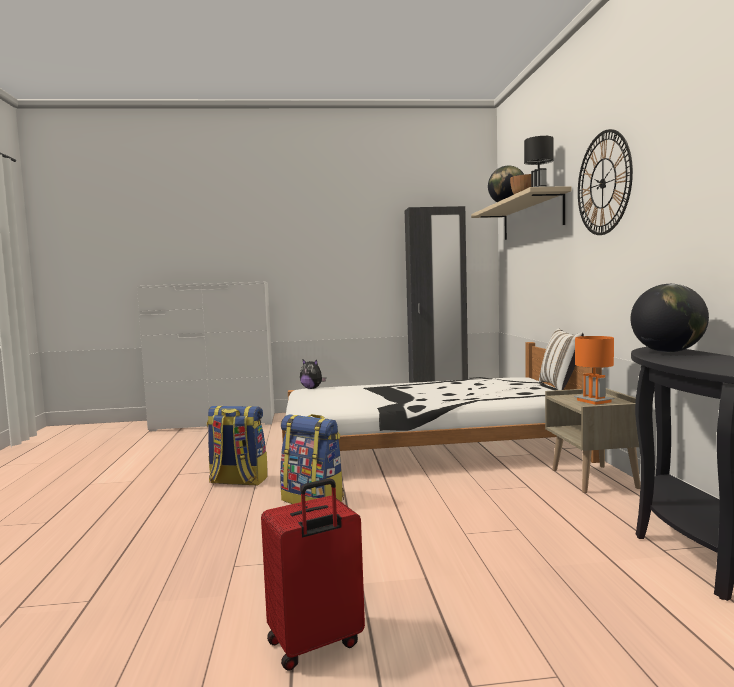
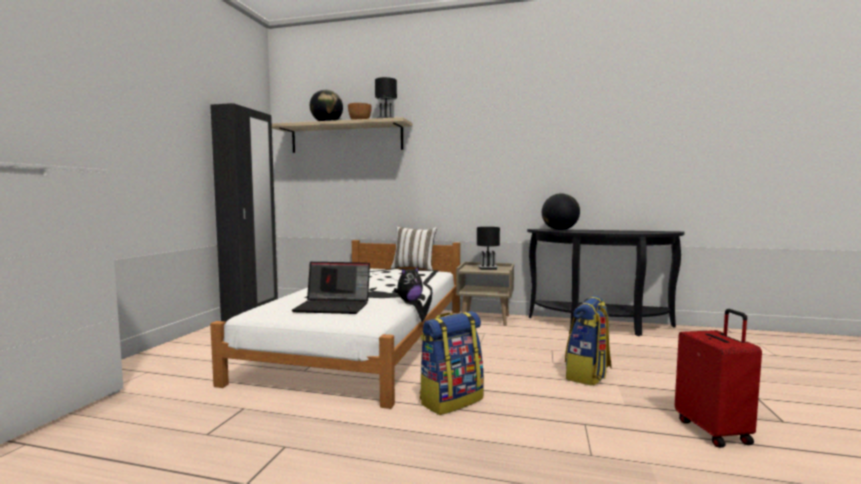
camera: 70 degrees left, 0 degrees up
(237, 481) = (346, 435): backpack -> backpack (588, 375)
(312, 388) = (255, 311): plush toy -> plush toy (409, 301)
(341, 397) = (334, 307): none -> laptop
(594, 401) = (487, 268): orange table lamp -> black table lamp
(603, 183) = (455, 127): wall clock -> none

